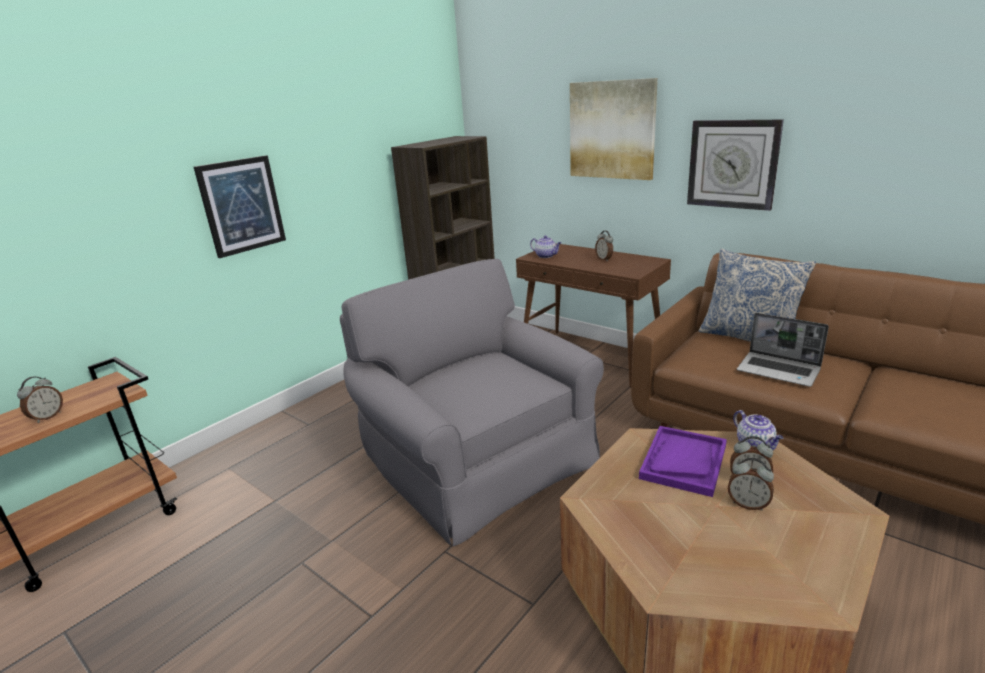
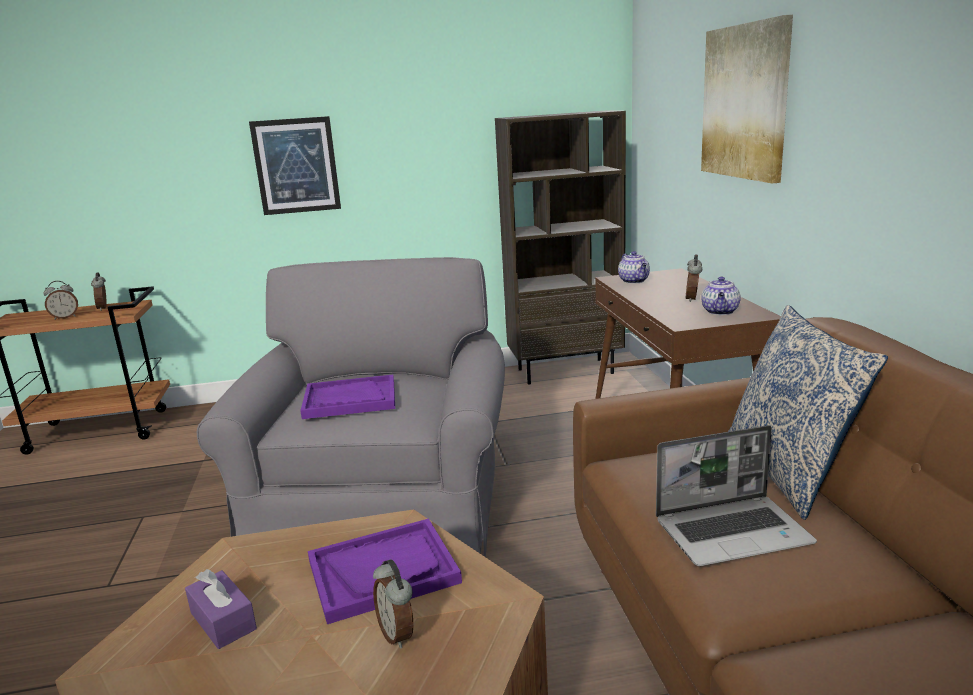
camera: 40 degrees right, 5 degrees down
(480, 384) = (350, 400): none -> purple tray
(663, 528) = (223, 621): none -> purple tissue box
(732, 164) = (870, 162): wall clock -> none
(748, 504) = (340, 656): alarm clock -> alarm clock (104, 308)
(755, 445) = (496, 603): teapot -> teapot (720, 312)
(779, 370) = (733, 531): laptop -> laptop turned 90 degrees counterclockwise

